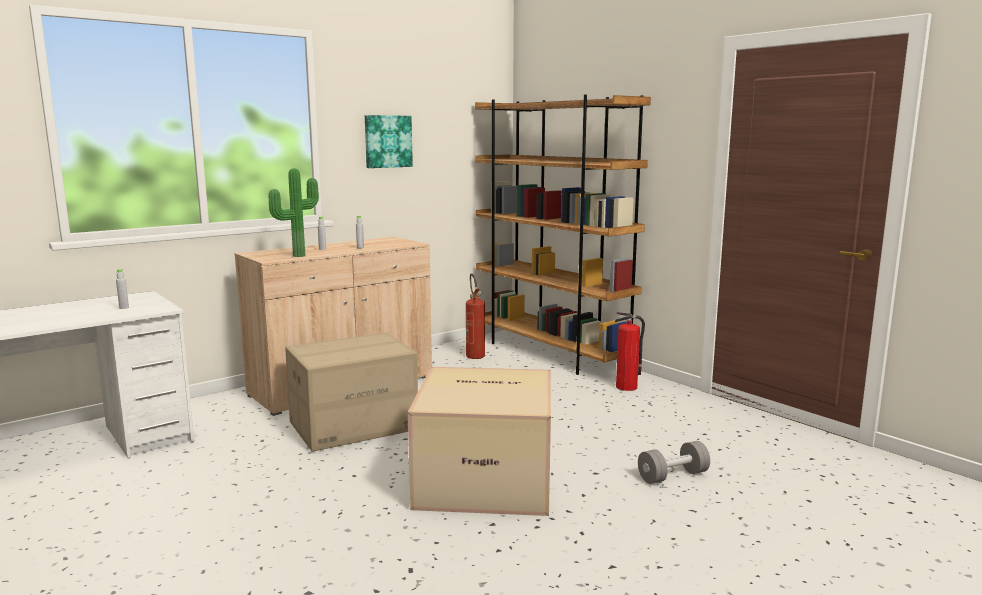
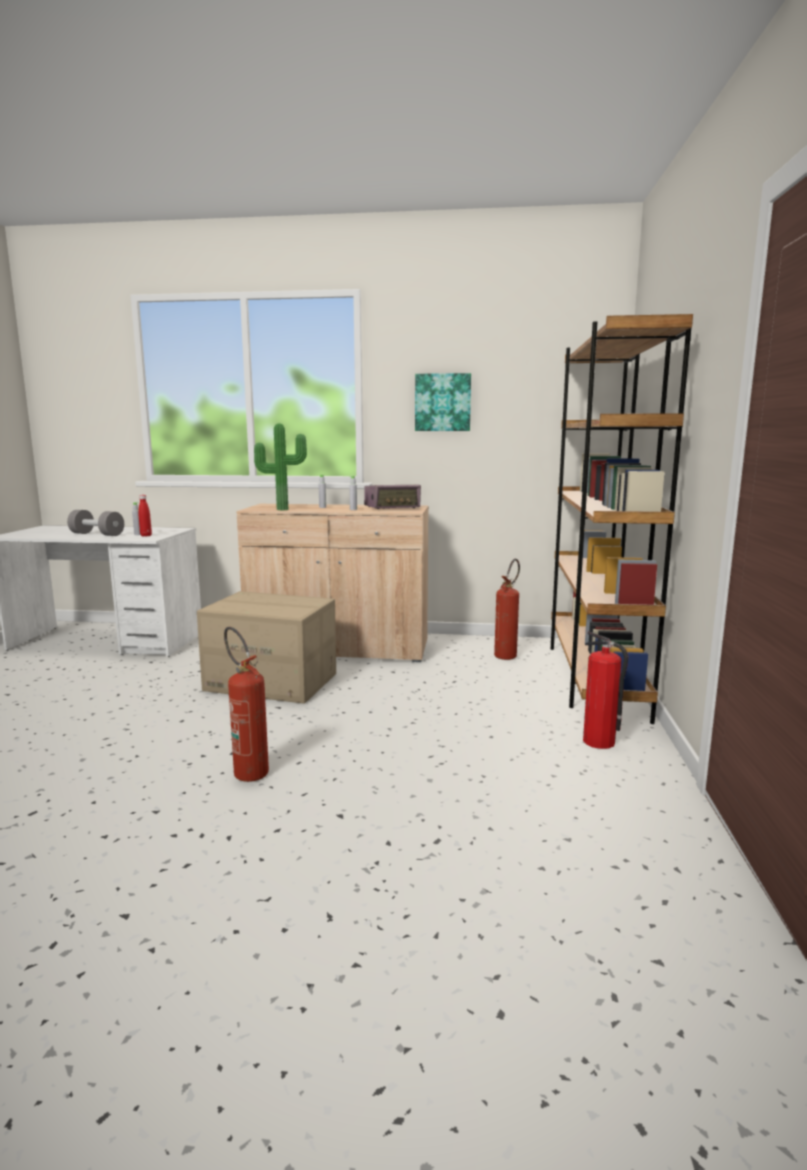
camera: 45 degrees right, 0 degrees up
(142, 307) = (146, 535): none -> red bottle
(381, 242) = (392, 508): none -> radio
(487, 479) = (247, 770): cardboard box -> fire extinguisher
(673, 476) = (405, 865): grey dumbbell -> grey dumbbell (97, 534)

